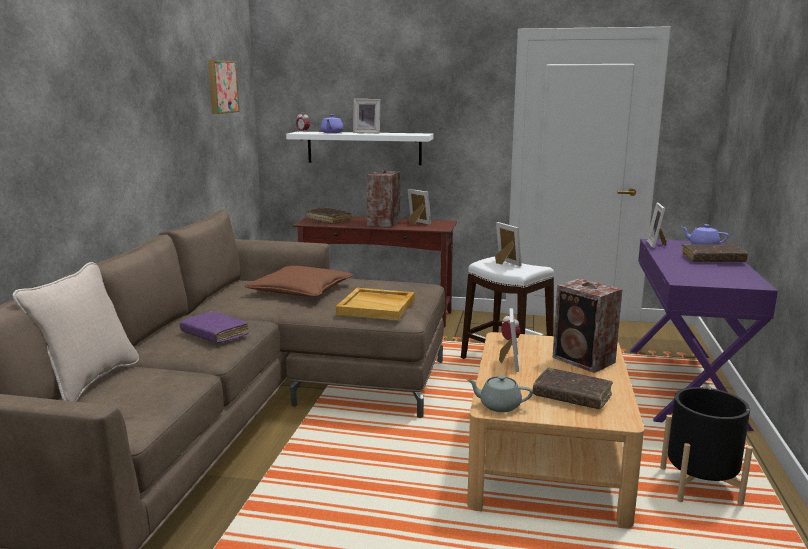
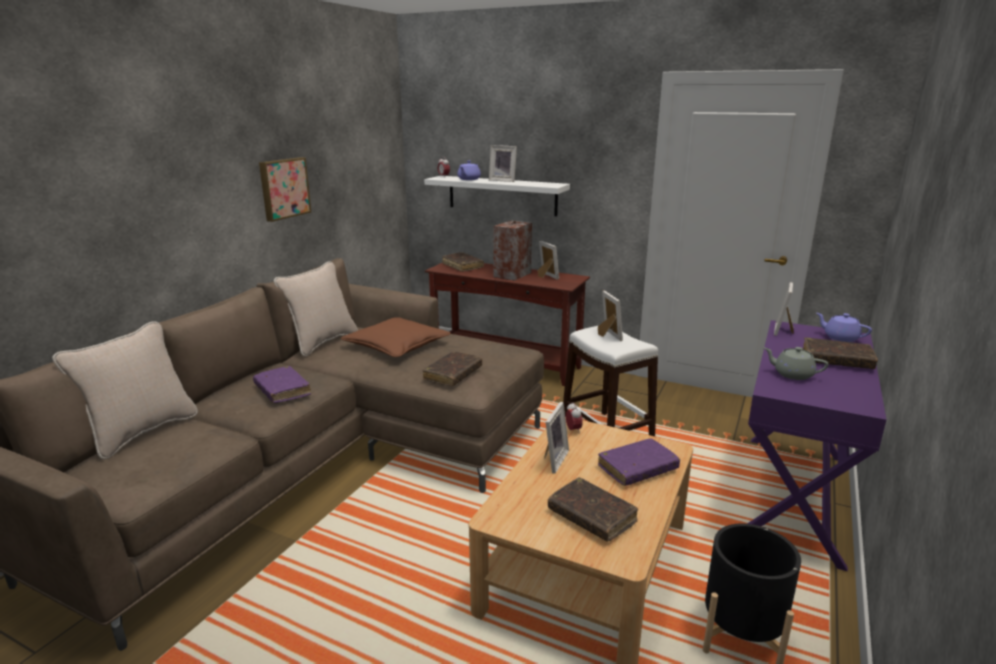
camera: 15 degrees right, 5 degrees up
(220, 294) = (322, 342): none -> beige pillow
(221, 87) = (357, 133): picture -> picture (283, 188)
(377, 307) = (453, 374): beige tray -> brown book
(499, 405) = (505, 516): grey teapot -> grey teapot (792, 374)
(584, 361) = (637, 469): speaker -> purple book

